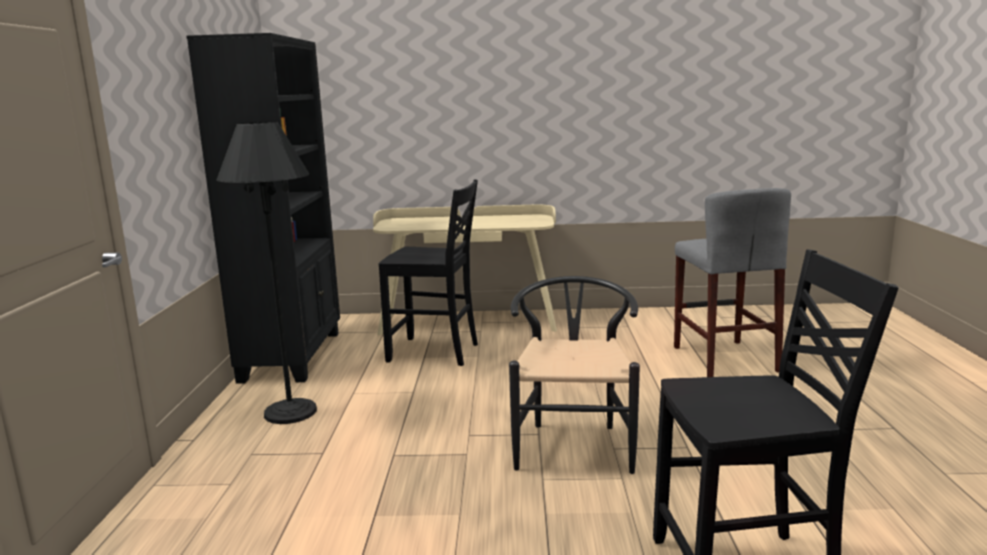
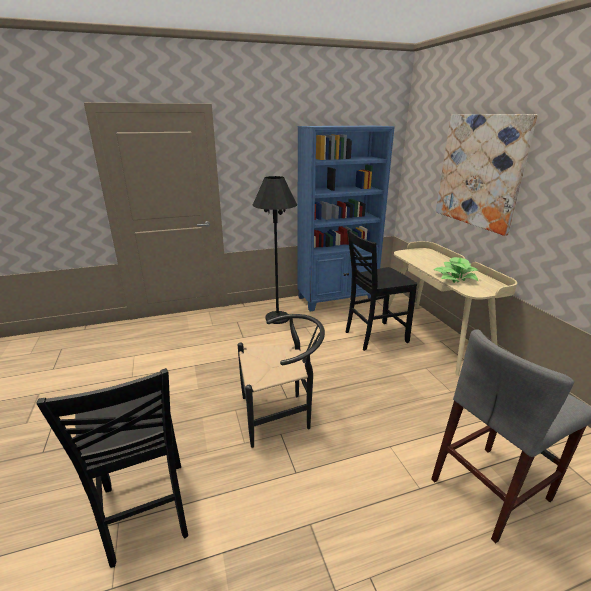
camera: 70 degrees right, 10 degrees up
(293, 356) = (337, 299): black bookcase -> blue bookcase
(435, 352) = (374, 336): black chair -> black chair turned 75 degrees clockwise
(446, 95) = (479, 171): none -> picture
(494, 223) = (455, 277): none -> potted plant

